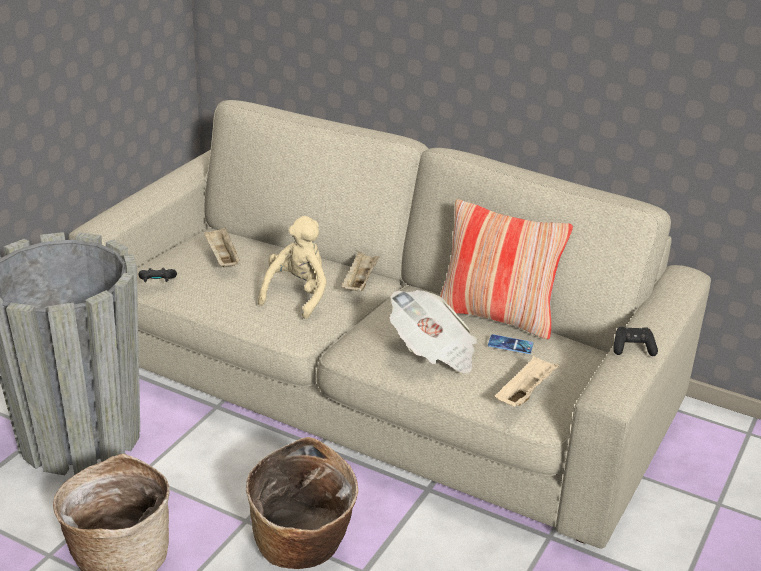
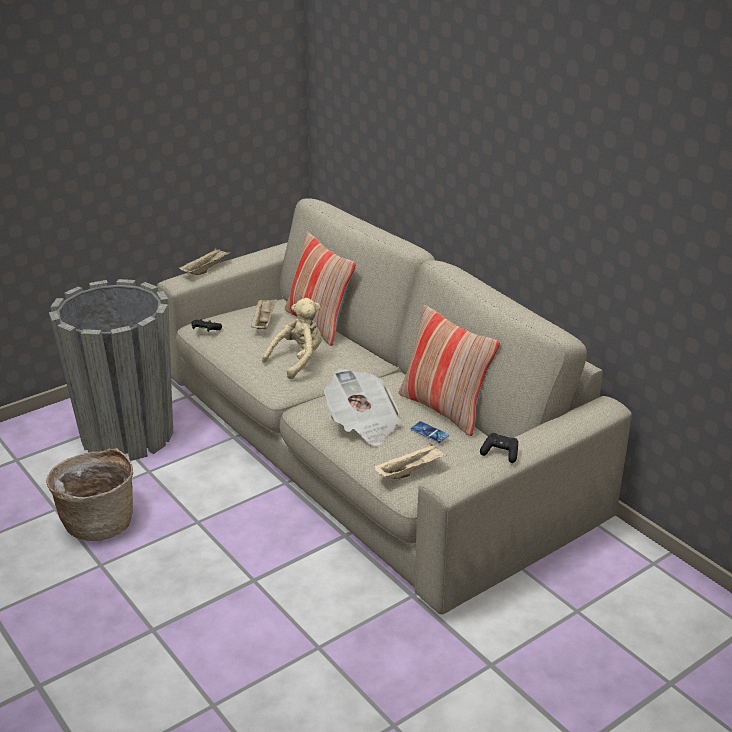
camera: 25 degrees right, 0 degrees up
(282, 249) = (319, 324): none -> pillow
(302, 547) = (223, 551): basket -> none
(360, 281) = (358, 360): beige tray -> beige tray (205, 270)

